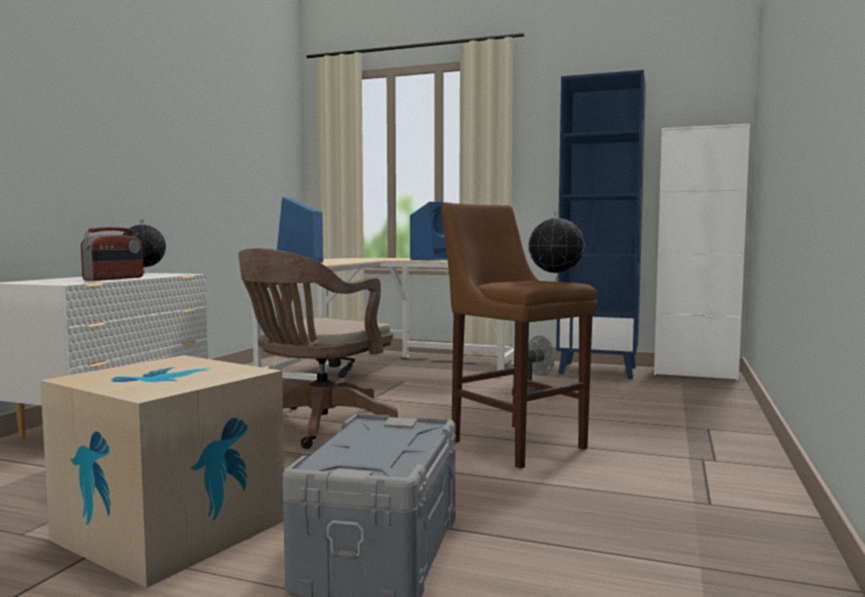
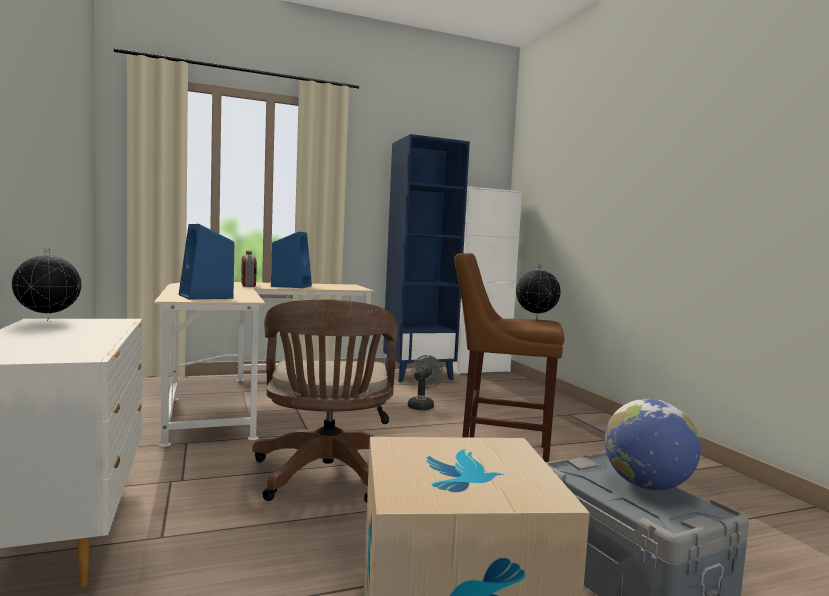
camera: 40 degrees left, 0 degrees up
(114, 279) = (86, 338): radio -> radio (248, 285)
(401, 446) = (647, 486): none -> globe

